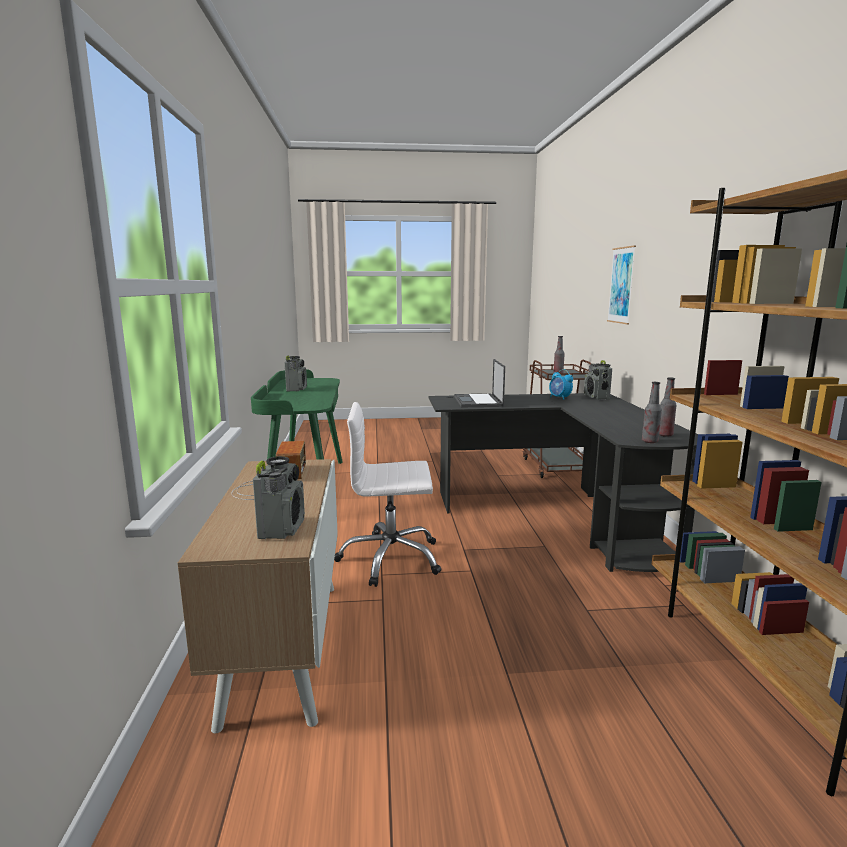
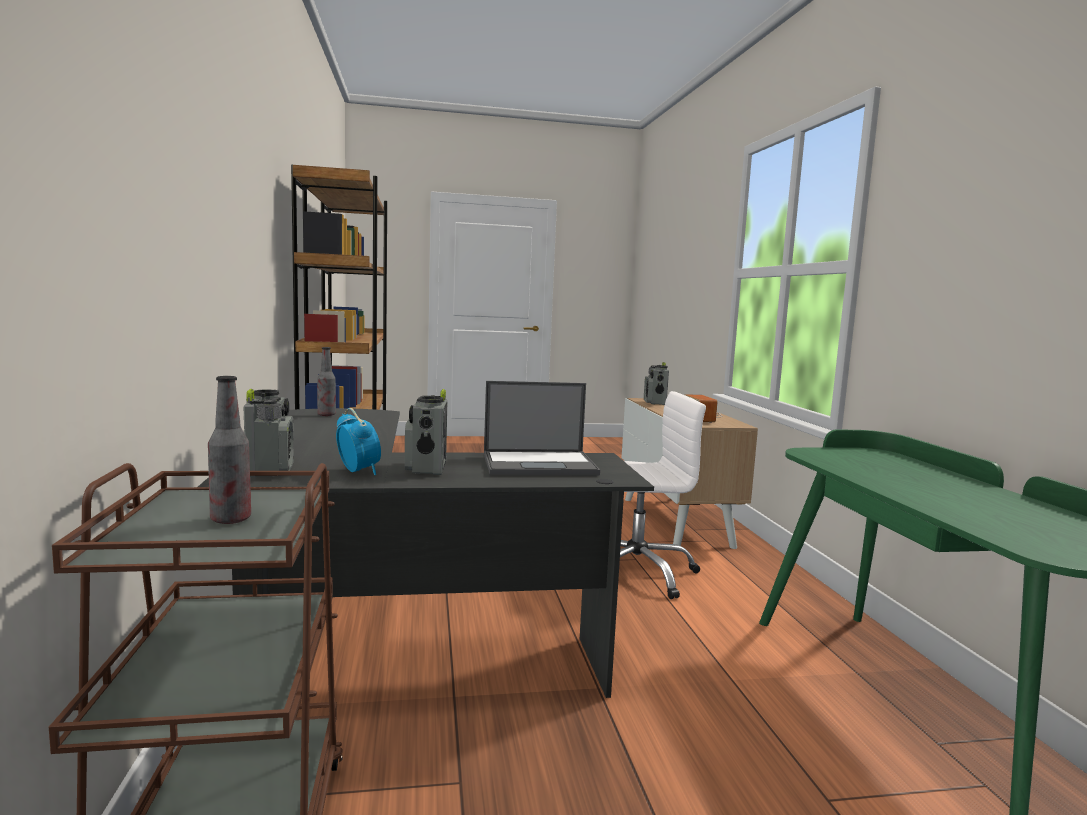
camera: 175 degrees right, 5 degrees down
(296, 389) = (984, 500): radio -> radio (426, 468)
(478, 401) = (540, 464): laptop -> laptop turned 90 degrees clockwise
(621, 285) = (161, 199): picture -> none
(649, 441) = (360, 411): bottle -> none

